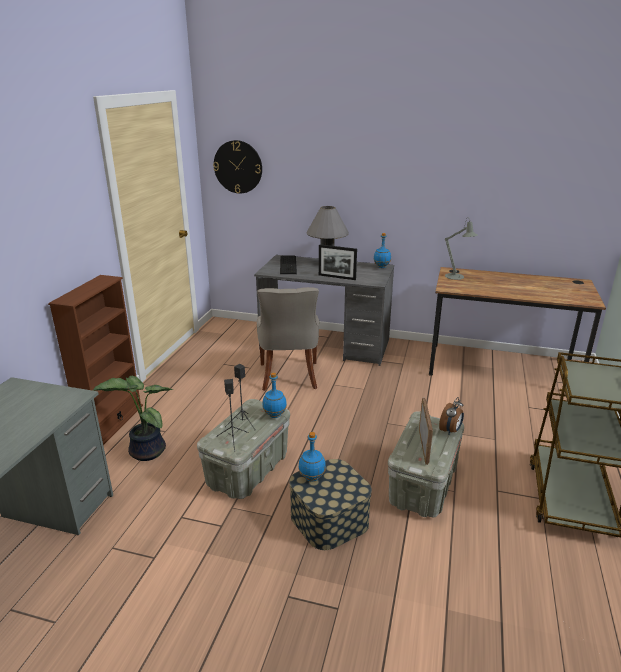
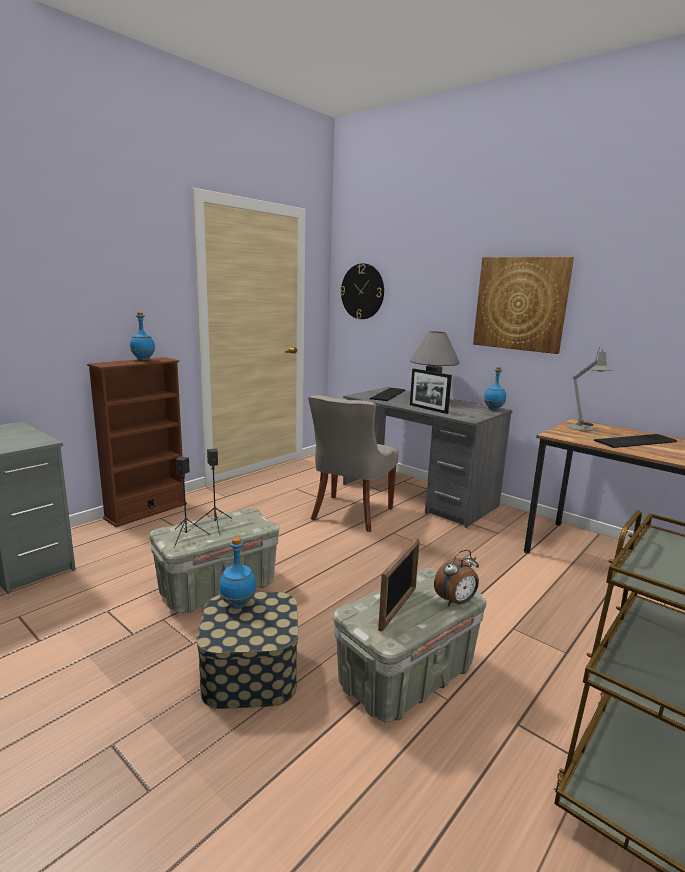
camera: 25 degrees right, 10 degrees down
(145, 451) = (145, 541): potted plant -> none
(275, 415) = (256, 526): blue bottle -> blue bottle (143, 360)
(394, 179) = (520, 304): none -> picture
(496, 283) = (637, 441): none -> keyboard

